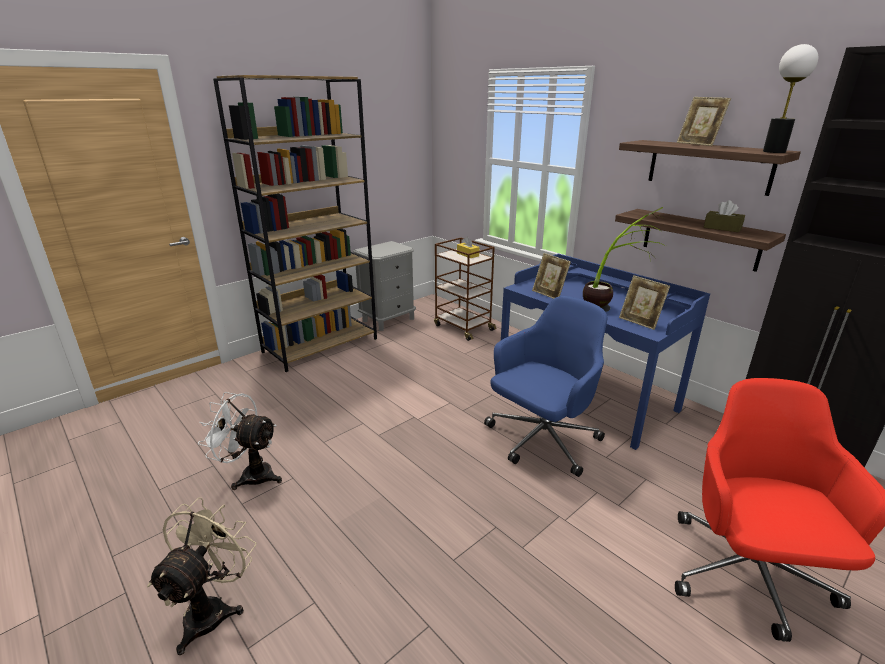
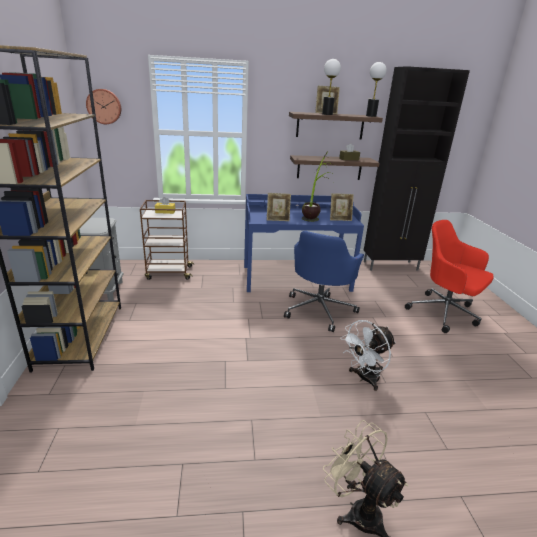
camera: 55 degrees left, 0 degrees up
(250, 474) = (222, 442): white fan -> white fan (364, 379)
(450, 130) = (104, 106): none -> wall clock
(541, 440) = (319, 309): blue office chair -> blue office chair turned 150 degrees counterclockwise
(682, 145) = (327, 114): none -> table lamp

